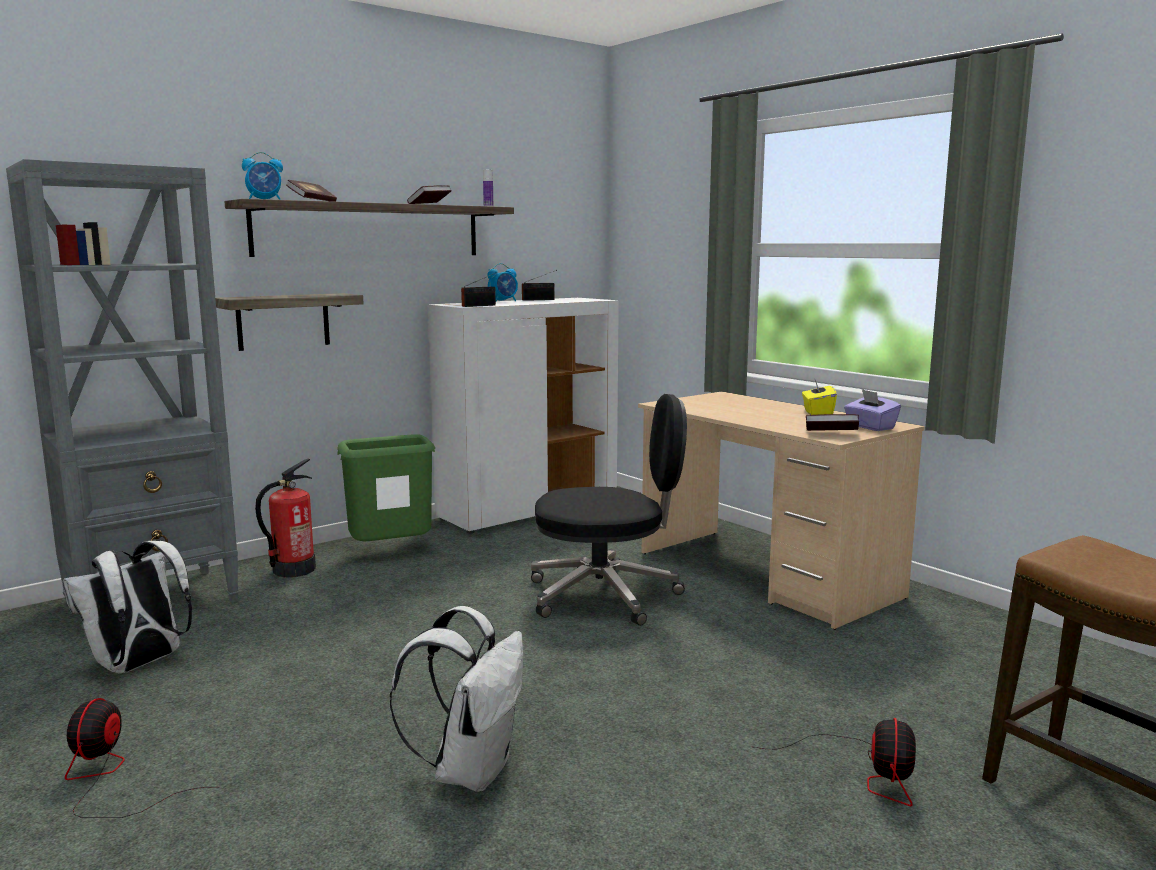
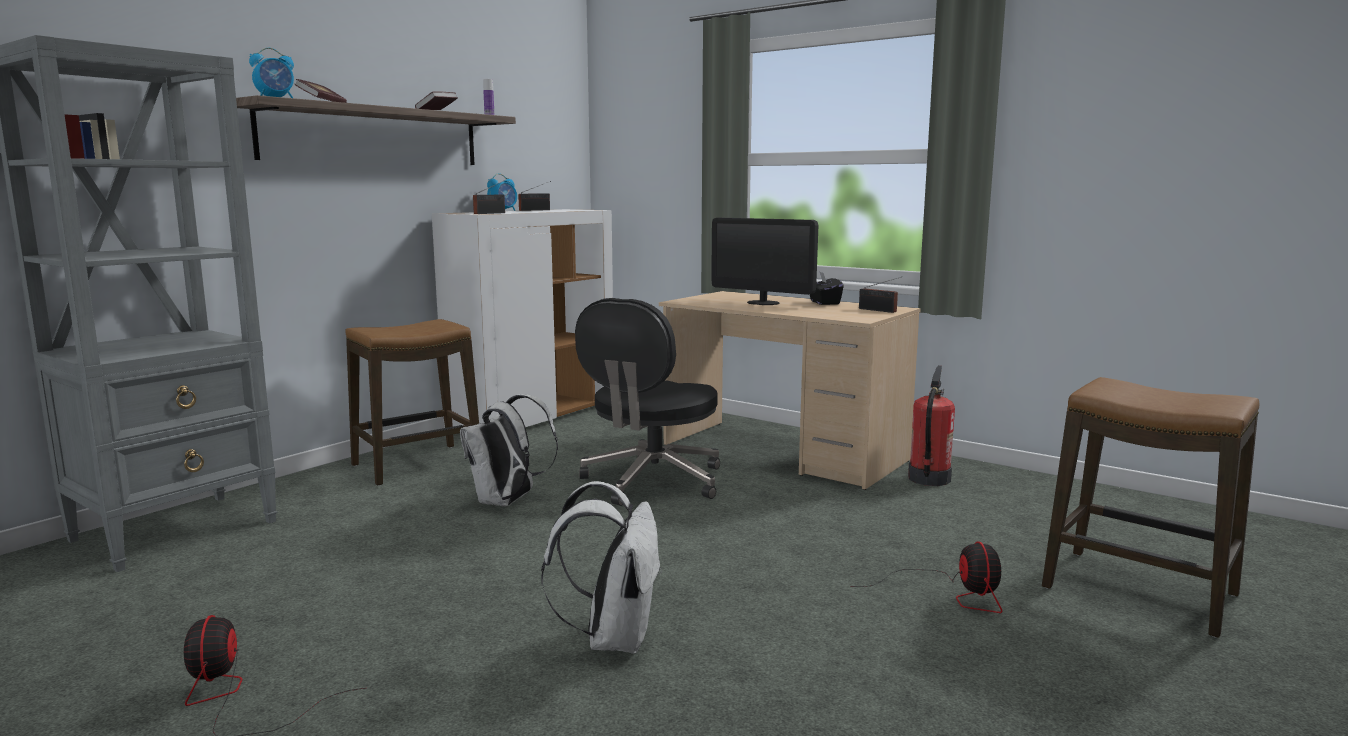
camera: 15 degrees left, 0 degrees up
(138, 665) = (199, 591): white backpack -> white backpack (507, 502)
(283, 321) = (291, 229): shelf -> none
(293, 570) = (320, 488): fire extinguisher -> fire extinguisher (928, 479)
(391, 553) = (417, 464): green trash can -> stool
(606, 595) = (652, 481): black office chair -> black office chair turned 135 degrees clockwise
(748, 410) = (763, 303): none -> monitor
(817, 413) = (824, 302): yellow tissue box -> black tissue box
(831, 434) = (854, 316): book -> none
(870, 427) = (879, 310): purple tissue box -> radio

